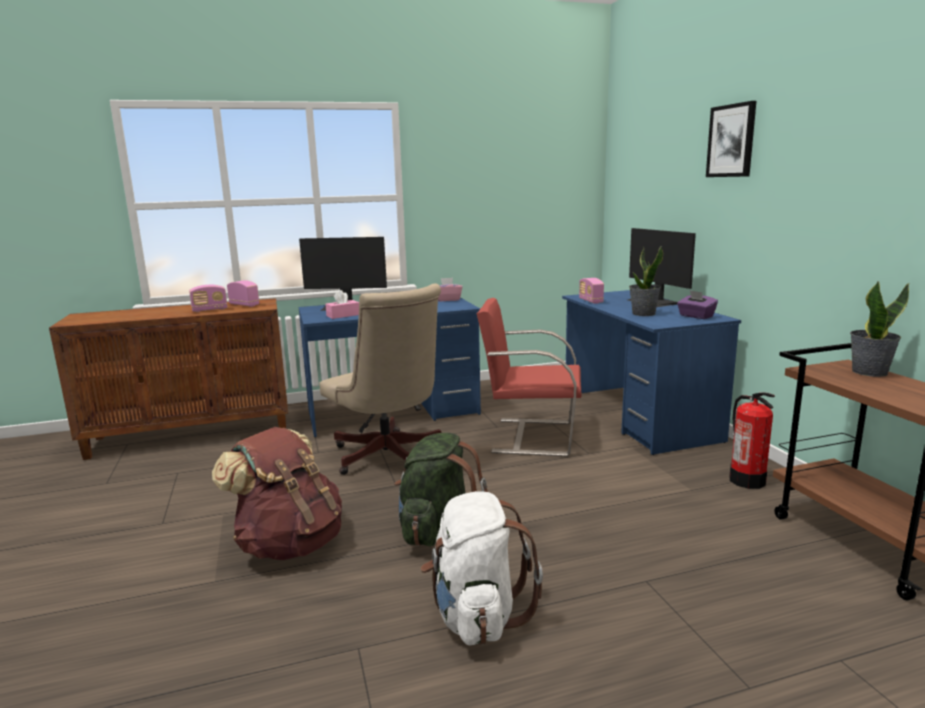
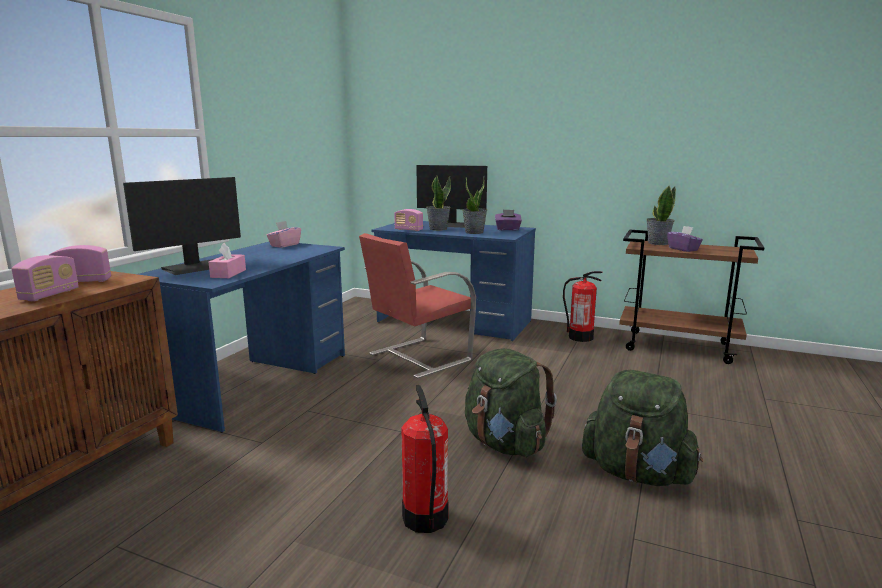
camera: 50 degrees left, 0 degrees up
(289, 544) = (425, 518): brown backpack -> fire extinguisher
(389, 458) = (345, 416): beige office chair -> none
(477, 615) = (637, 473): white backpack -> green backpack
(622, 304) = (438, 229): none -> potted plant
(731, 141) = (508, 94): picture -> none
(874, 388) = (683, 249): none -> purple tissue box

